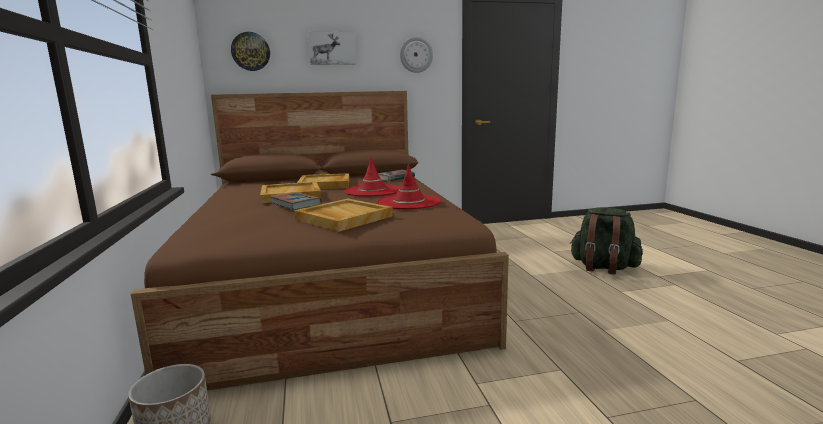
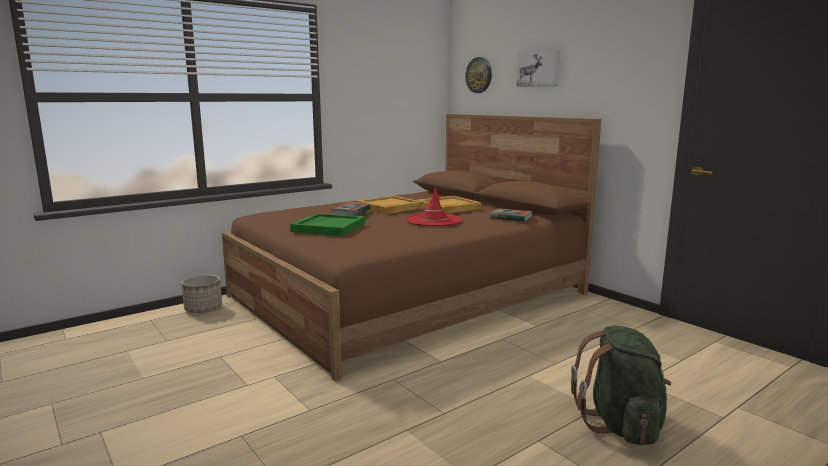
camera: 65 degrees right, 0 degrees up
(342, 218) = (328, 227): beige tray -> green tray
(408, 202) = (400, 234): red hat -> none
(416, 55) = (623, 73): wall clock -> none

